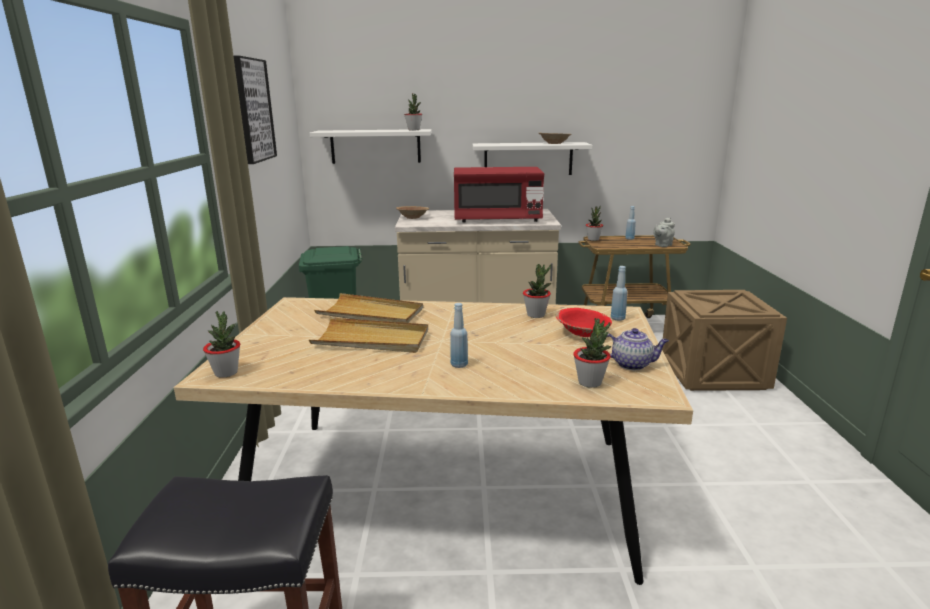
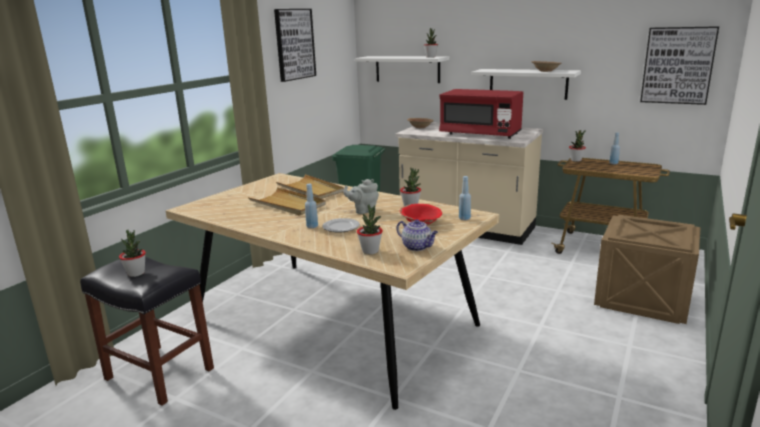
camera: 30 degrees right, 0 degrees up
(226, 373) = (195, 208): potted plant -> potted plant (136, 273)
(499, 358) = (340, 227): none -> plate
(662, 245) = (635, 172): grey teapot -> grey teapot (363, 211)
(677, 134) = (678, 65): none -> picture

